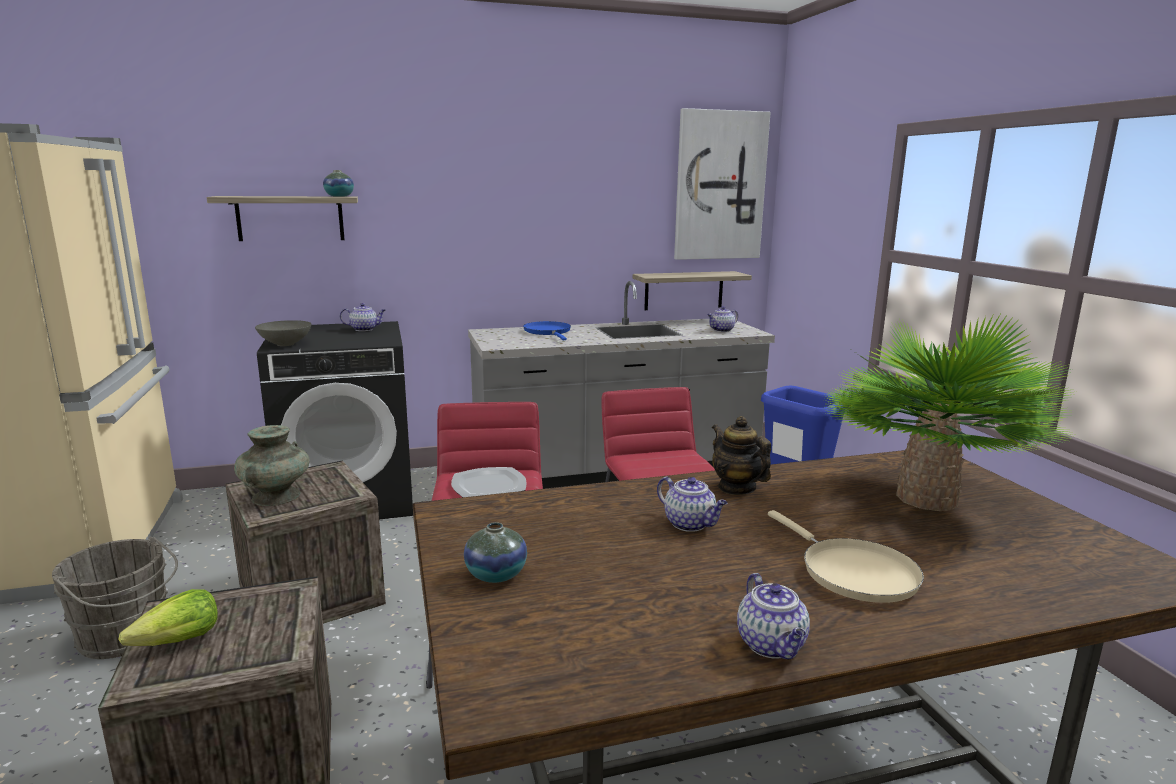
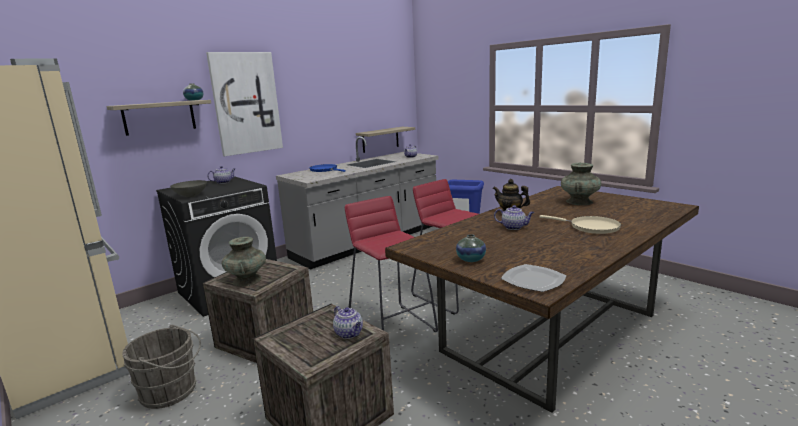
camera: 25 degrees left, 0 degrees up
(179, 641) = (302, 345): lettuce -> none
(489, 485) = (390, 239): plate -> plate (533, 280)
(719, 186) = (391, 81): picture -> picture (246, 103)
(772, 646) = (599, 252): teapot -> teapot (349, 333)
(926, 498) = (579, 202): potted plant -> turquoise vase

